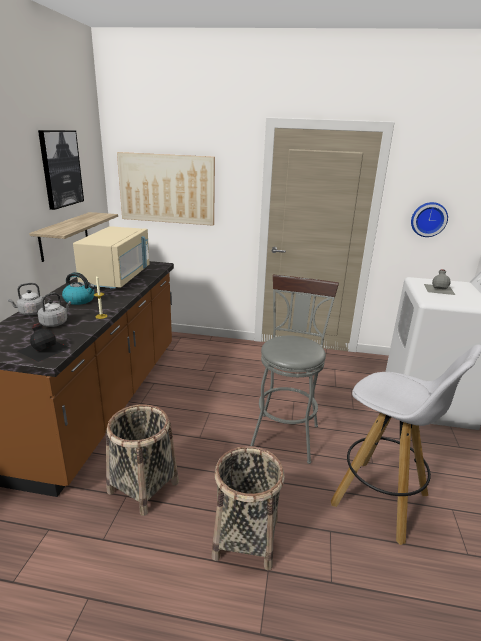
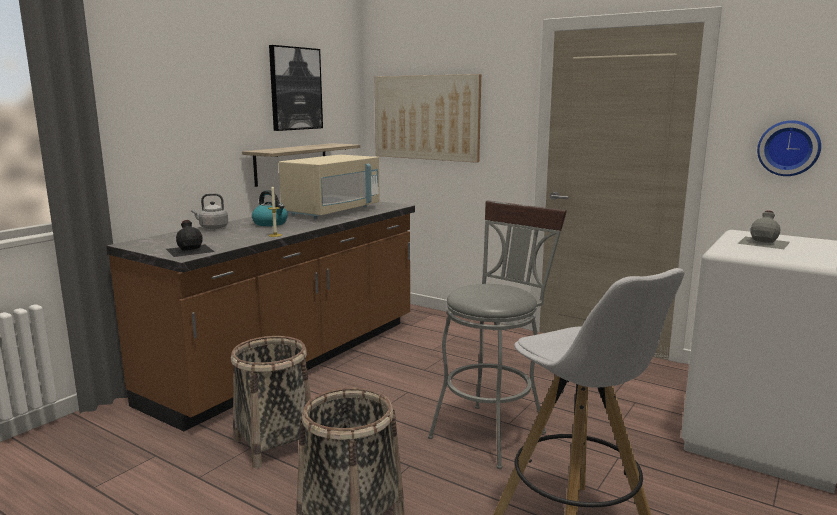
camera: 25 degrees right, 10 degrees down
(55, 323) = (225, 235): grey kettle -> none

